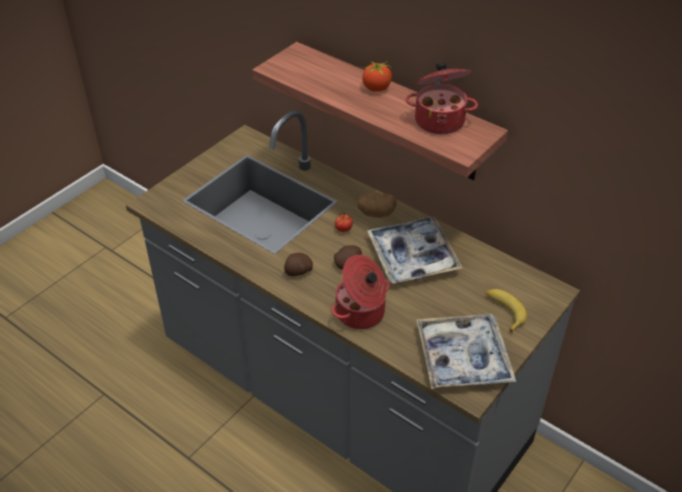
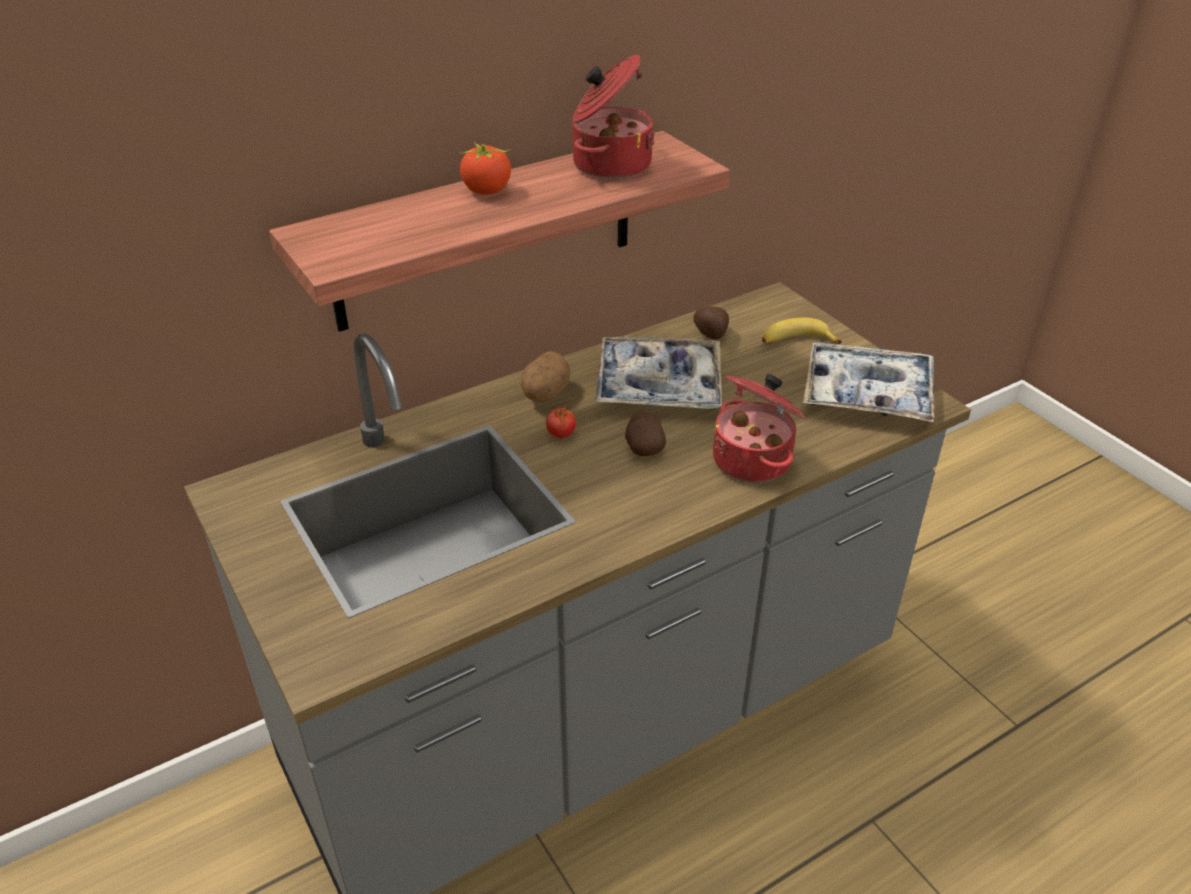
camera: 70 degrees left, 5 degrees down
(298, 272) = (634, 504): potato -> potato (711, 334)

